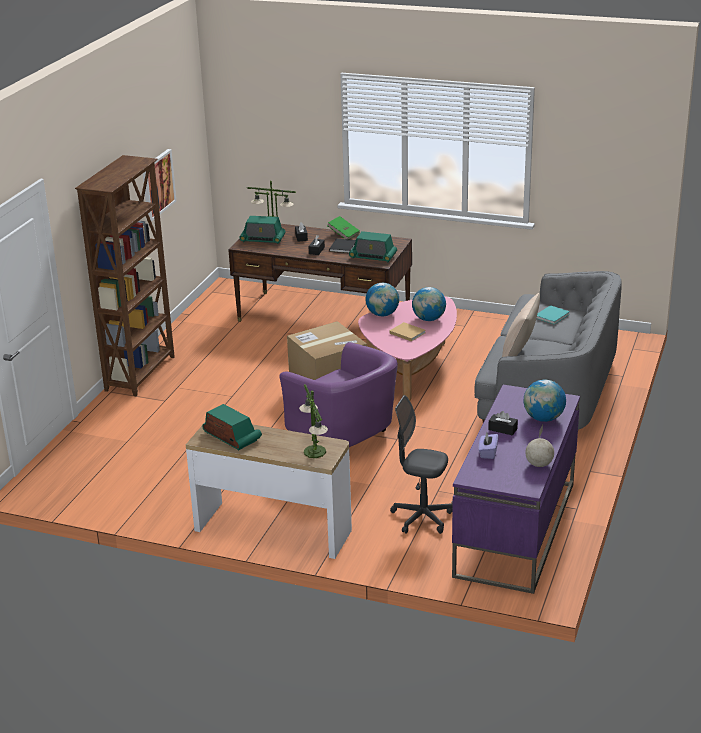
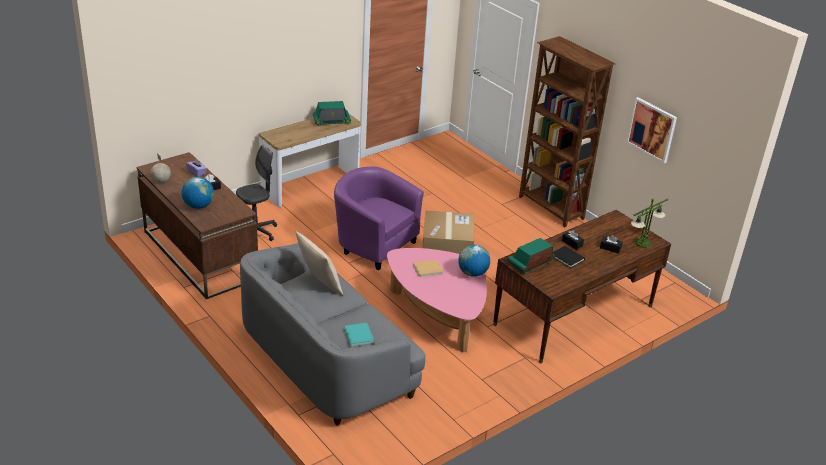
camera: 120 degrees right, 5 degrees up
(262, 239) = (622, 230): radio -> none
(315, 452) = (281, 135): table lamp -> none
(343, 234) = (596, 269): green book -> none
(345, 439) = (373, 245): purple armchair -> purple armchair turned 45 degrees clockwise
(428, 319) = (440, 289): globe -> none
(515, 530) = (199, 255): purple desk -> brown desk

